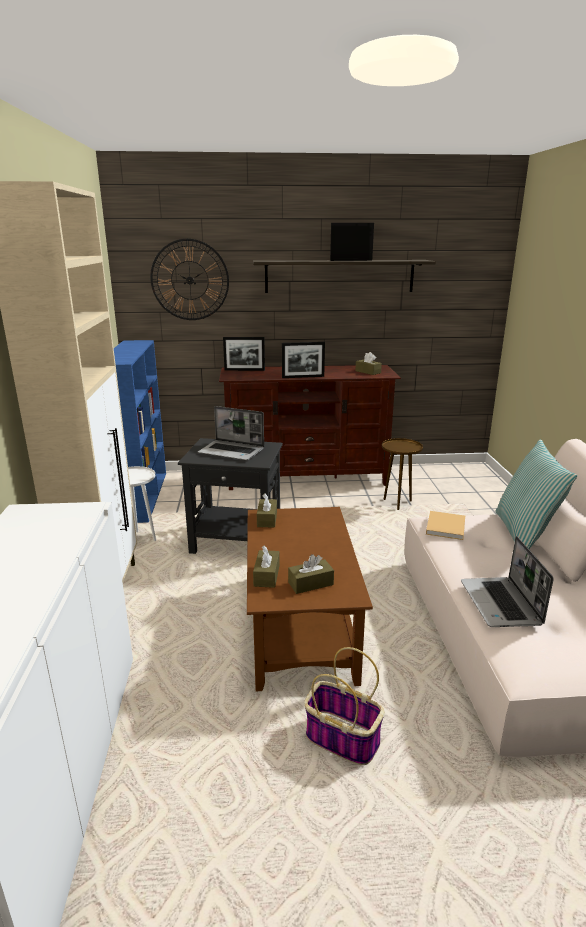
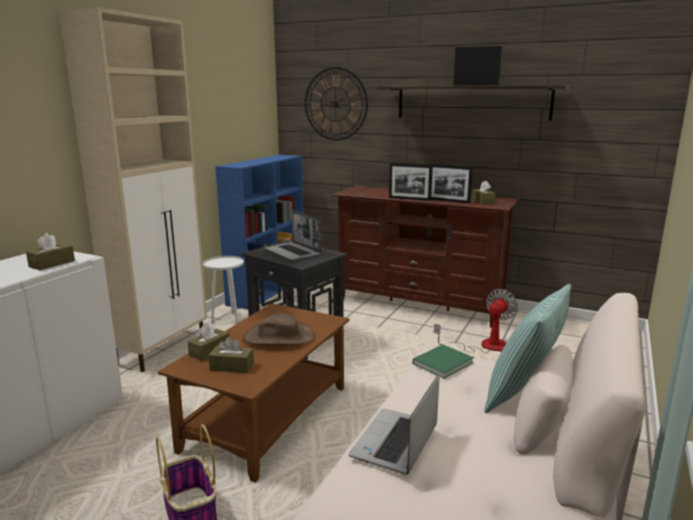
camera: 30 degrees right, 5 degrees down
(244, 370) = (369, 189): picture frame -> picture frame (449, 201)
(267, 519) = (274, 313): brown tissue box -> brown tissue box (52, 264)
(308, 542) = (279, 337): none -> brown hat
(397, 503) = (484, 346): brown side table -> fan
(445, 526) = (444, 362): beige book -> green book

